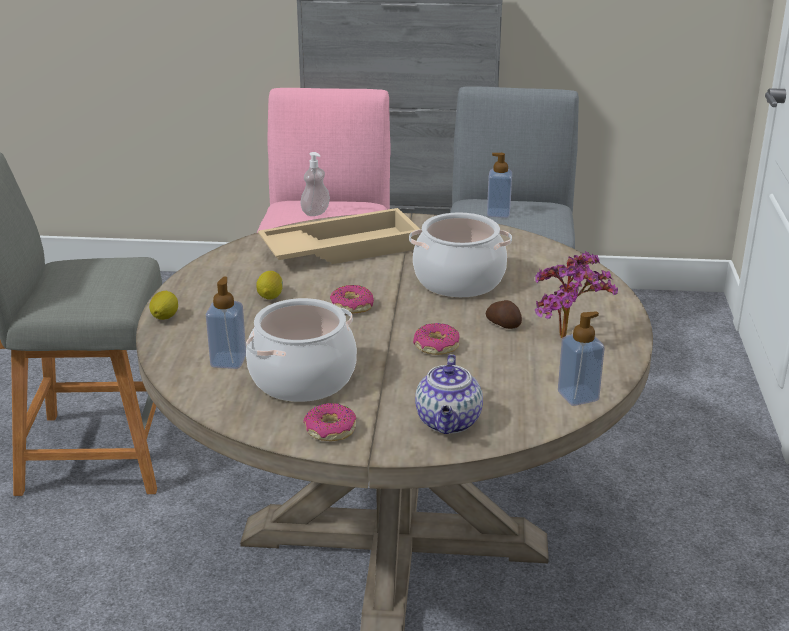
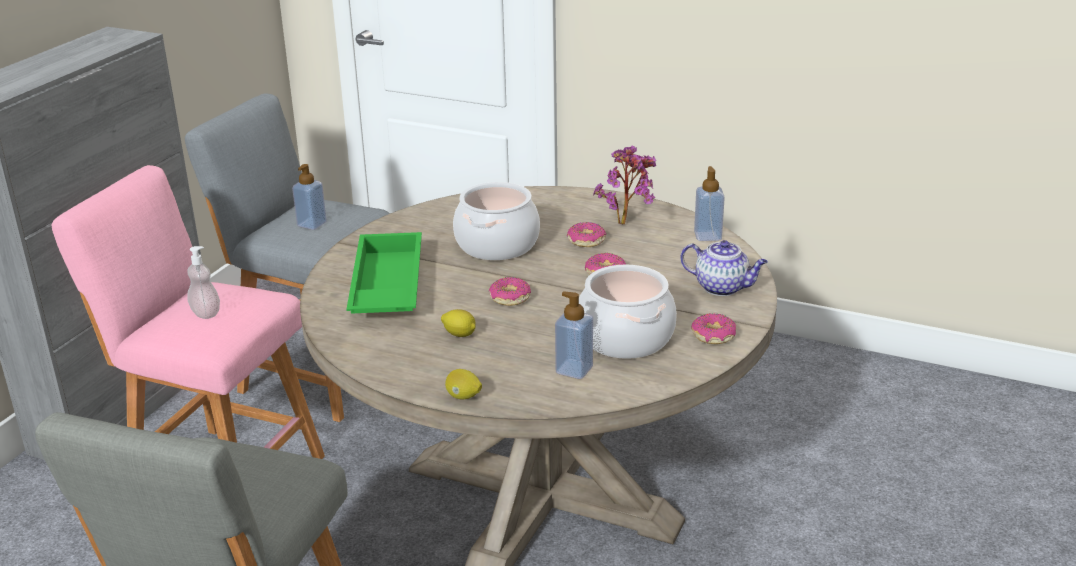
camera: 70 degrees left, 0 degrees up
(341, 248) = (385, 286): beige tray -> green tray
(503, 324) = (586, 241): potato -> donut

